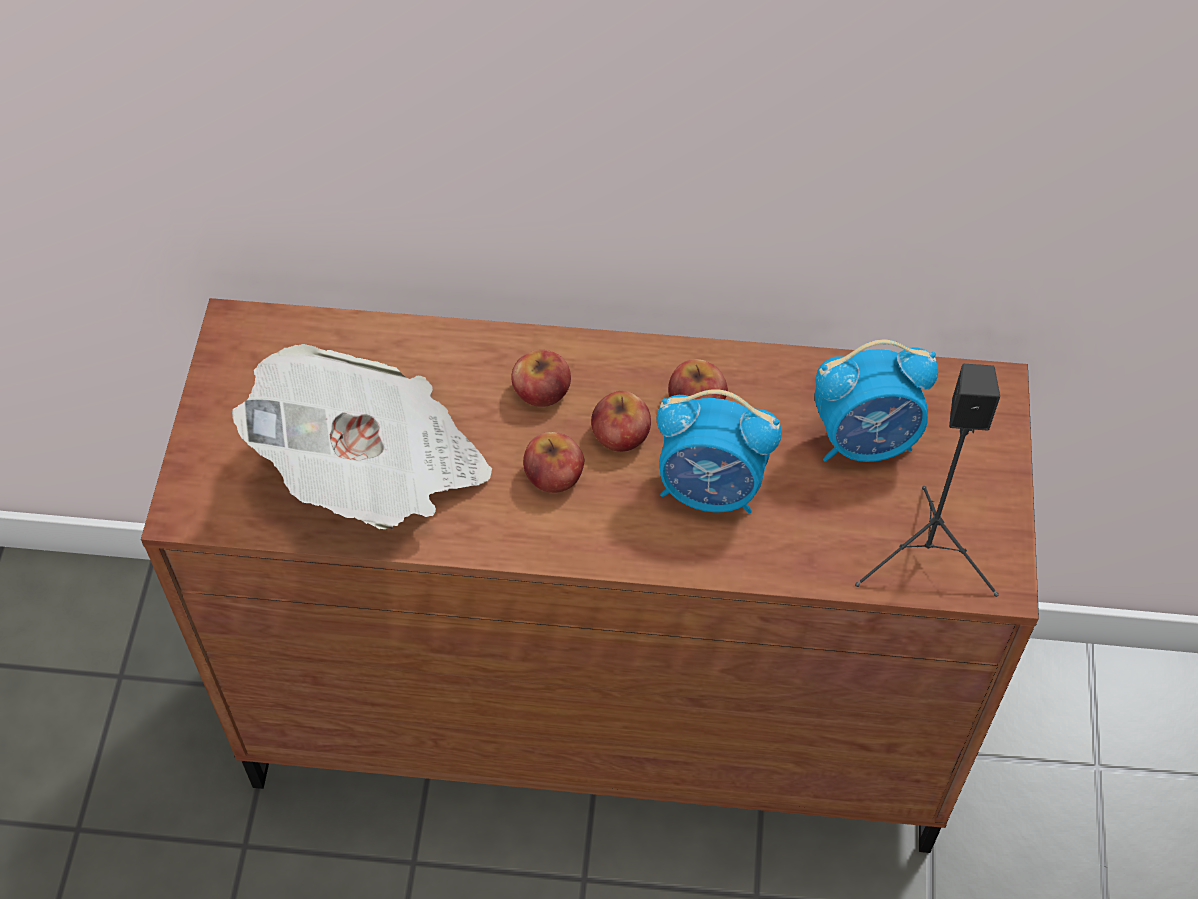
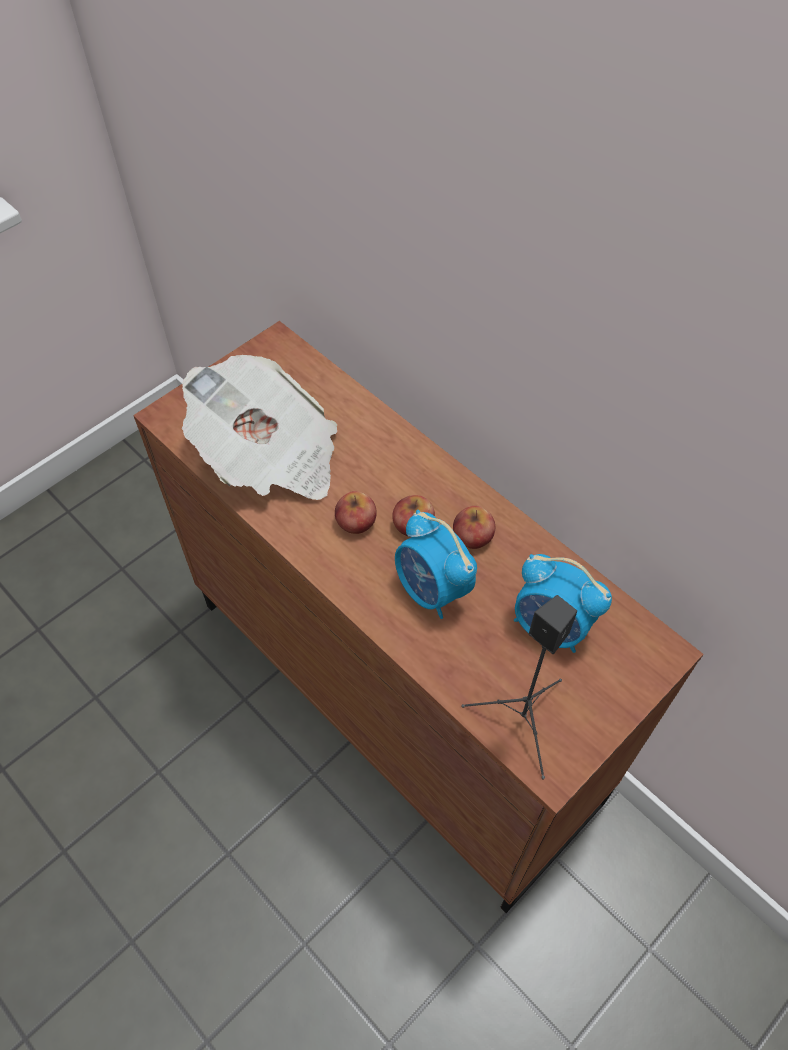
camera: 40 degrees right, 0 degrees up
(541, 390) = (394, 472): apple -> none

